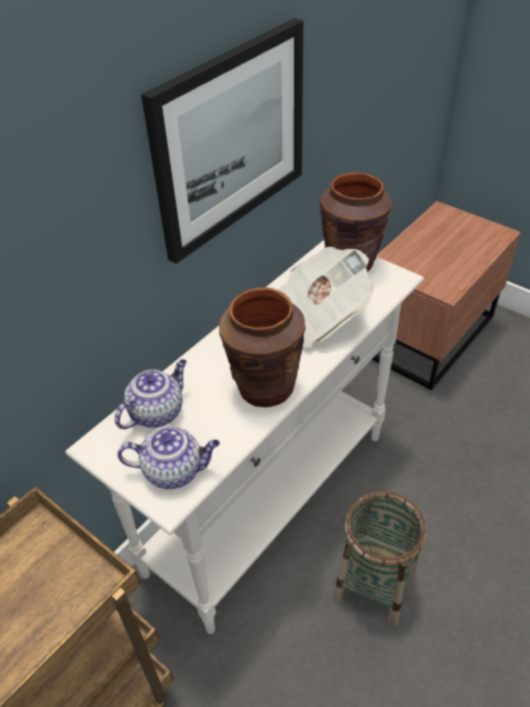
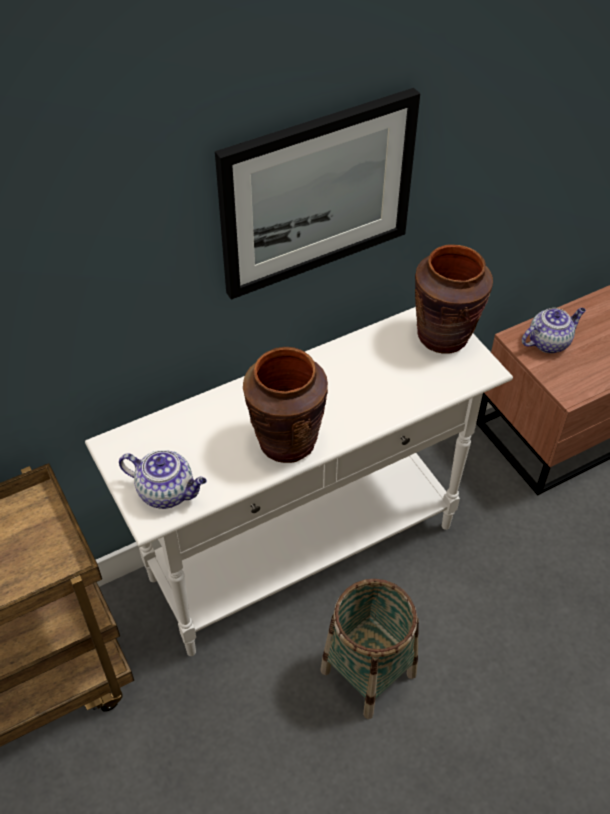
camera: 20 degrees right, 5 degrees up
(157, 412) = (178, 431): teapot -> teapot (549, 342)
(315, 317) = (373, 385): newspaper -> none

